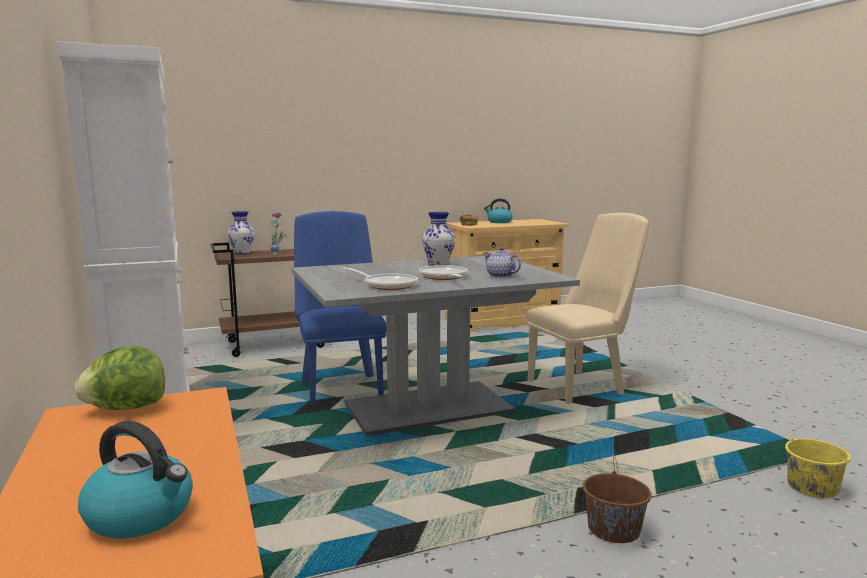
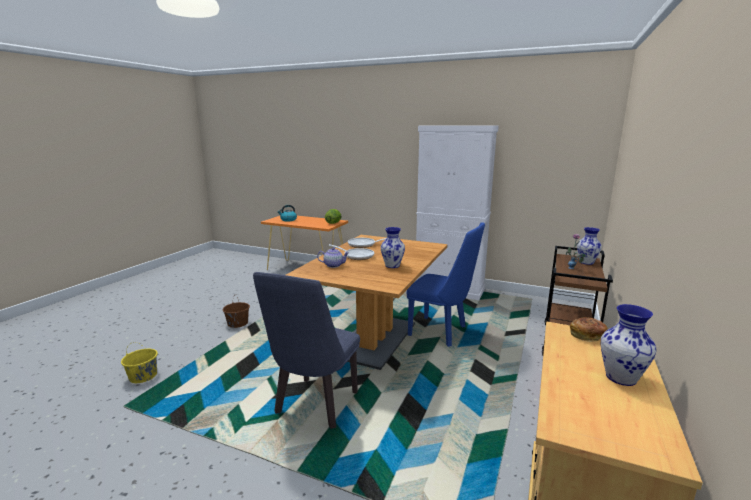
camera: 135 degrees right, 5 degrees up
(428, 409) = (375, 340): grey dining table -> brown dining table
(499, 222) = (620, 377): kettle -> vase
(581, 386) = (314, 407): beige chair -> blue chair

